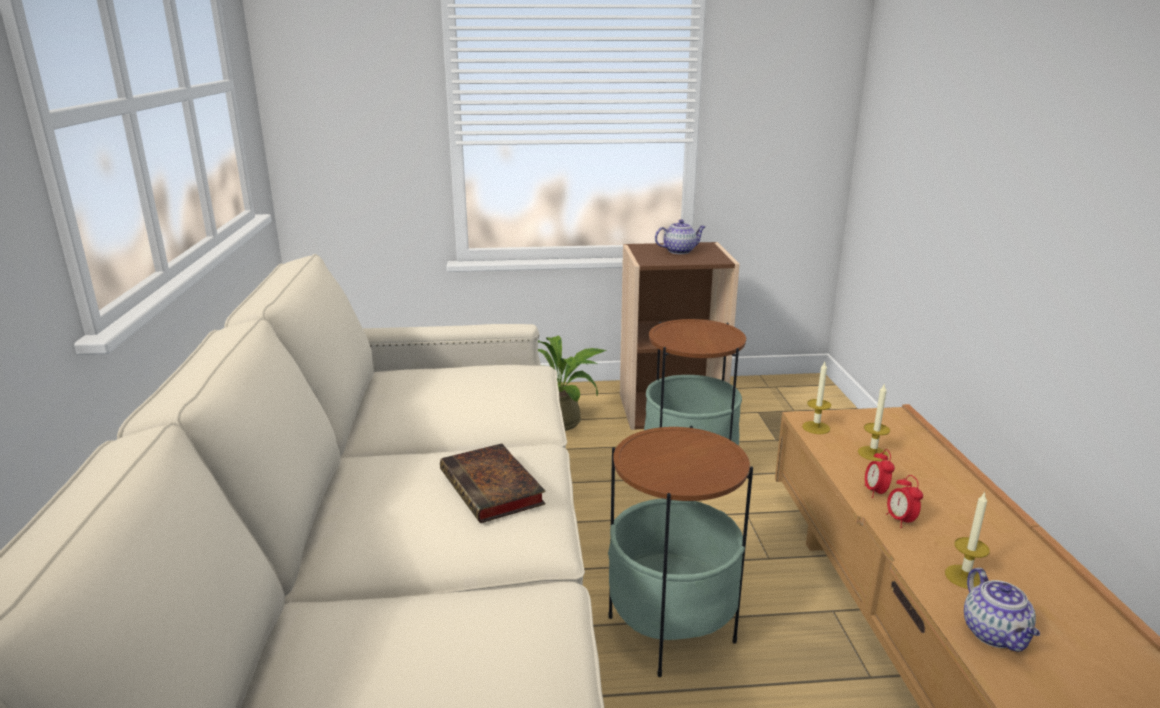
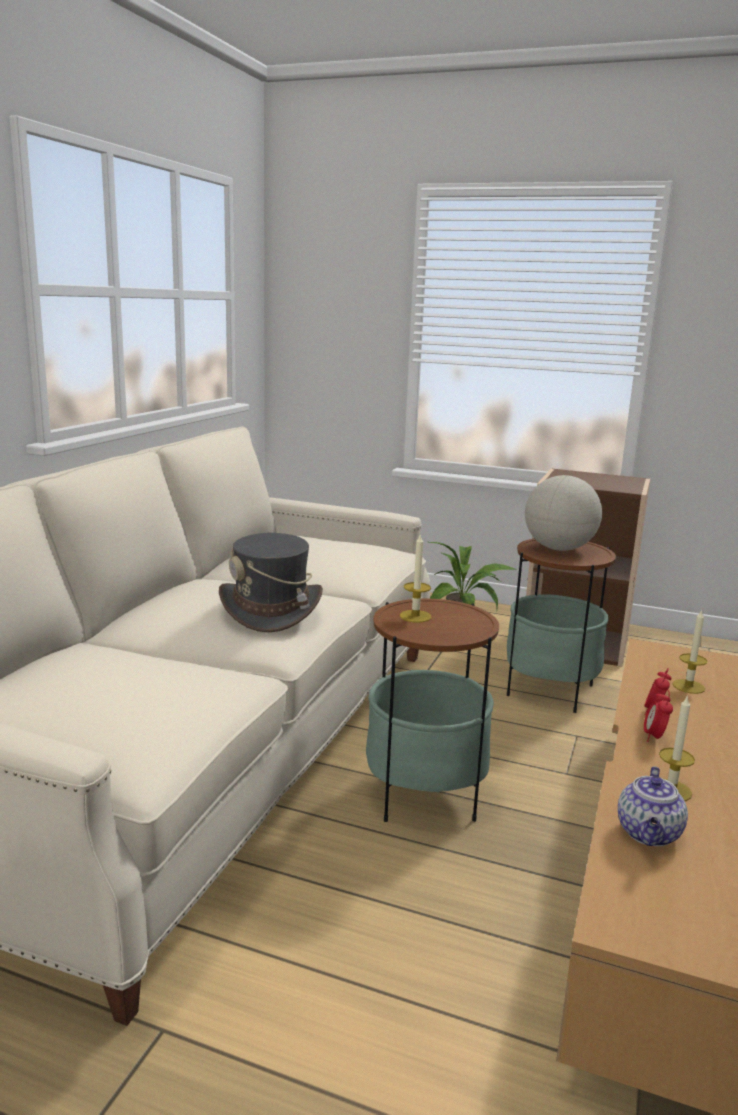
camera: 25 degrees right, 5 degrees down
(494, 489) = (271, 610): book -> grey hat
(680, 251) = (598, 479): teapot -> none
(688, 334) = (559, 549): none -> globe
(816, 427) = (650, 656): candle -> candle (415, 616)

